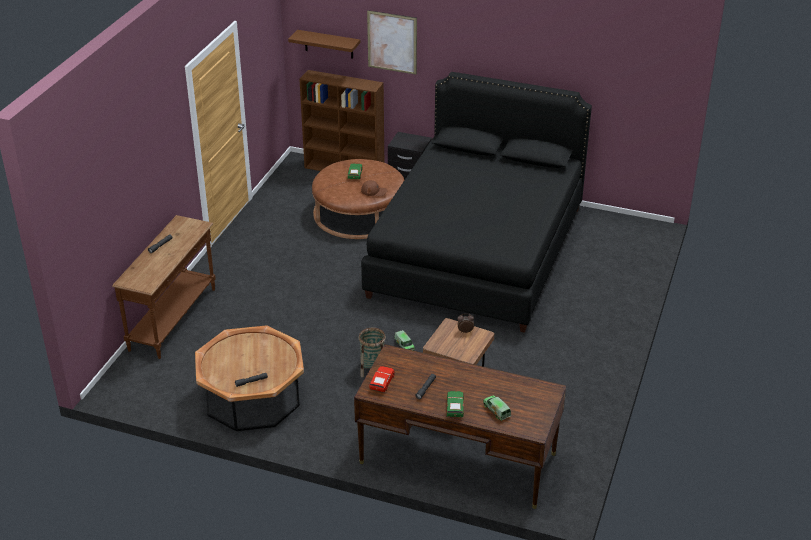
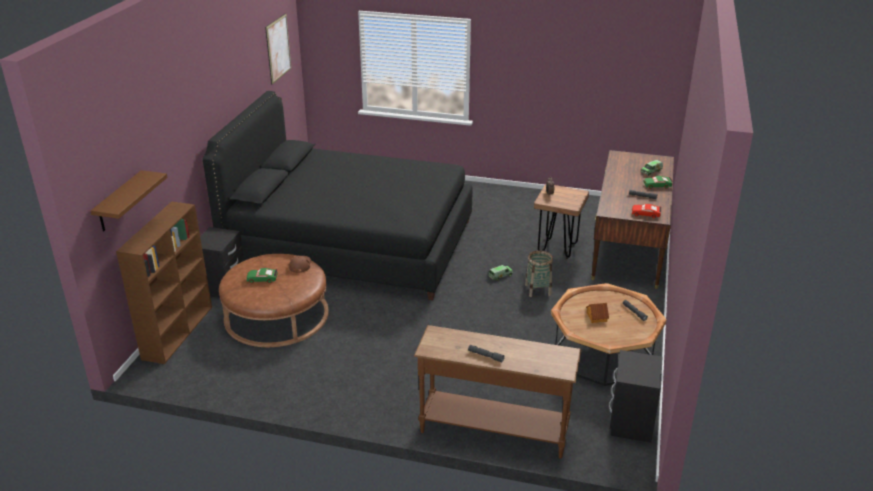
camera: 95 degrees left, 5 degrees down
(153, 398) = (631, 422): none -> black nightstand
(251, 355) = (596, 317): none -> toy house
(392, 42) = (162, 150): picture -> picture (278, 48)

